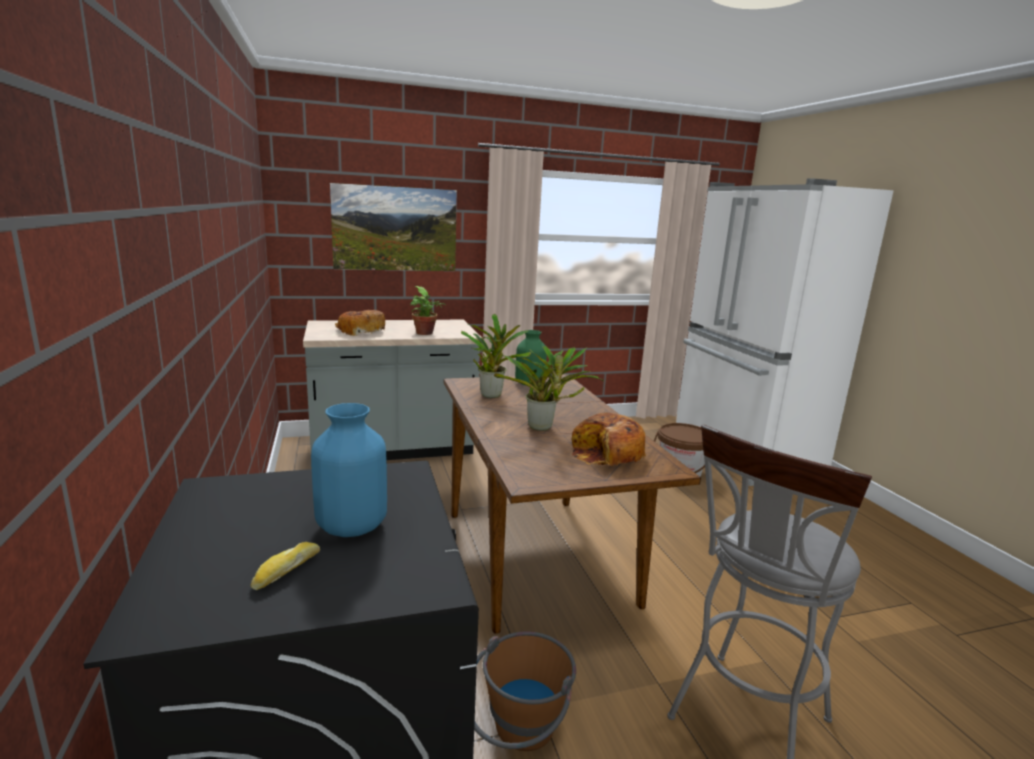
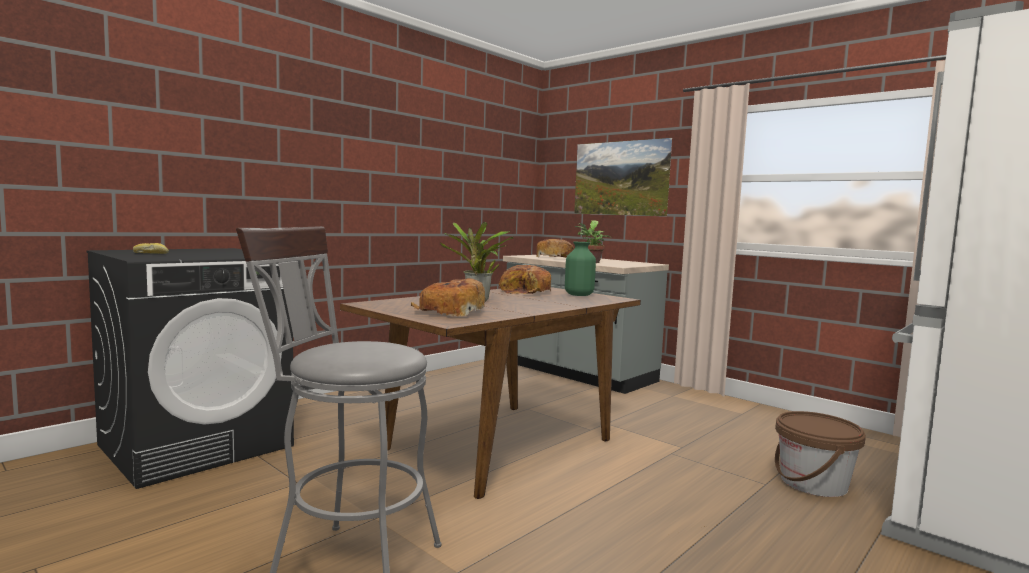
camera: 60 degrees right, 10 degrees down
(352, 525) = (198, 254): blue vase -> none
(492, 394) = (526, 291): potted plant -> bread
(518, 735) = (283, 476): brown bucket -> none

